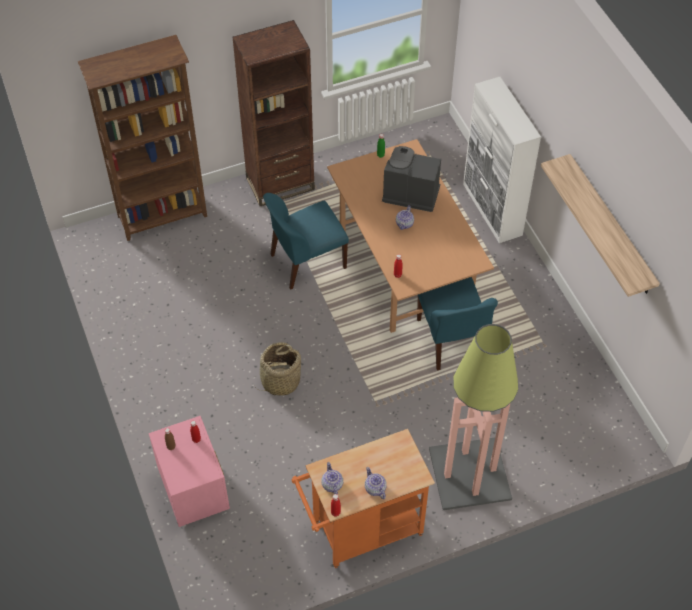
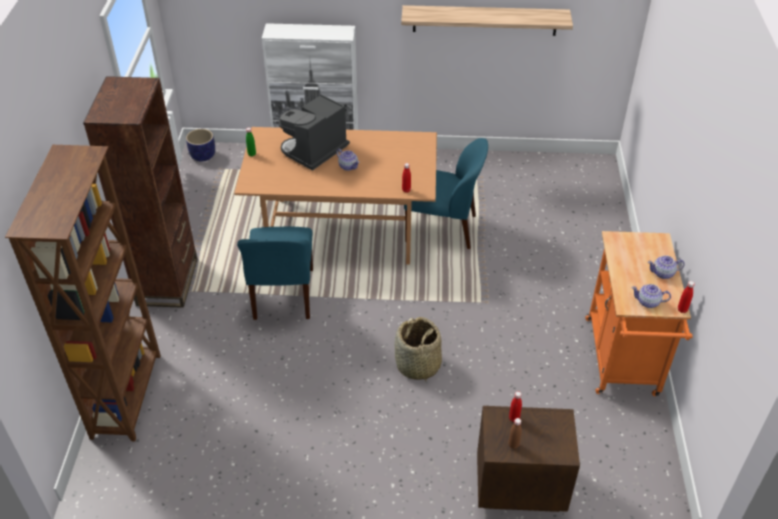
camera: 65 degrees left, 10 degrees down
(194, 489) = (518, 485): pink nightstand -> brown nightstand
(437, 133) = (203, 156): none -> planter
(469, 475) = (591, 268): floor lamp -> none

